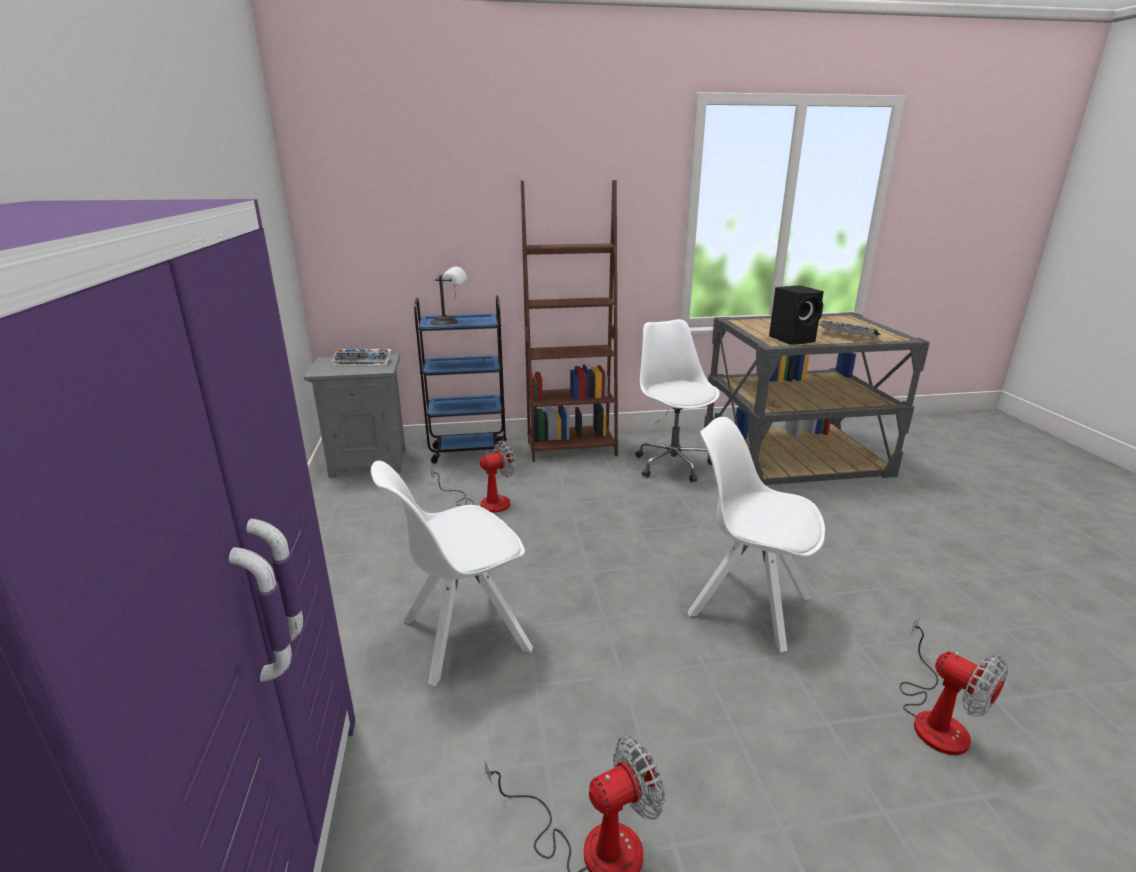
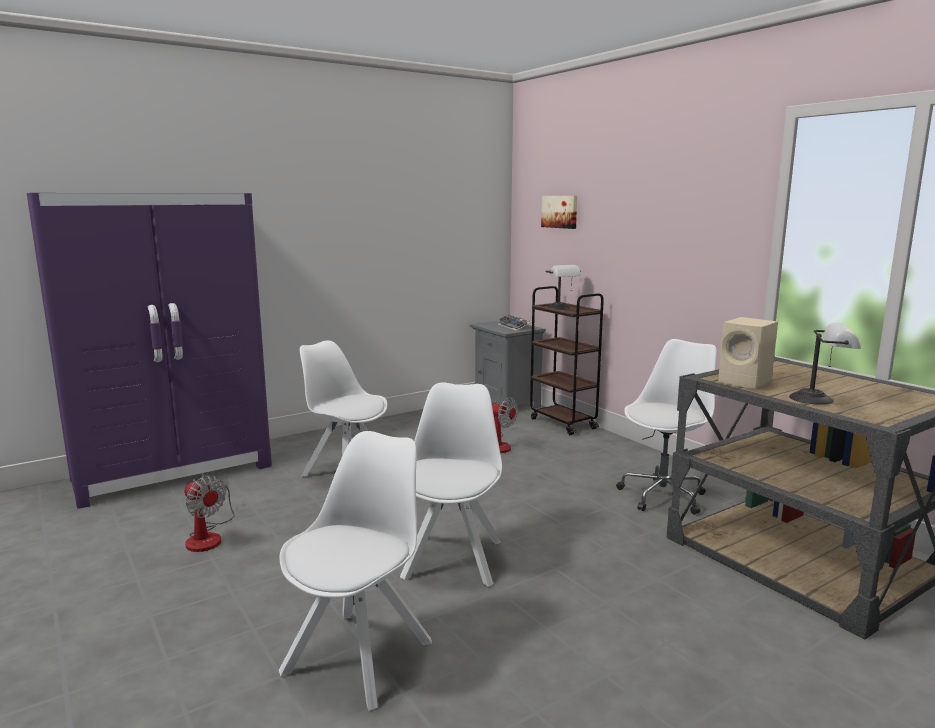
camera: 65 degrees right, 10 degrees down
(398, 200) = (560, 211): none -> picture
(469, 452) = (564, 424): blue cart -> brown cart
(571, 448) = (627, 452): brown bookcase -> none
(793, 339) = (746, 382): black speaker -> beige speaker
(845, 335) = (820, 399): keyboard -> table lamp
(935, 718) = (360, 655): fan -> white chair

